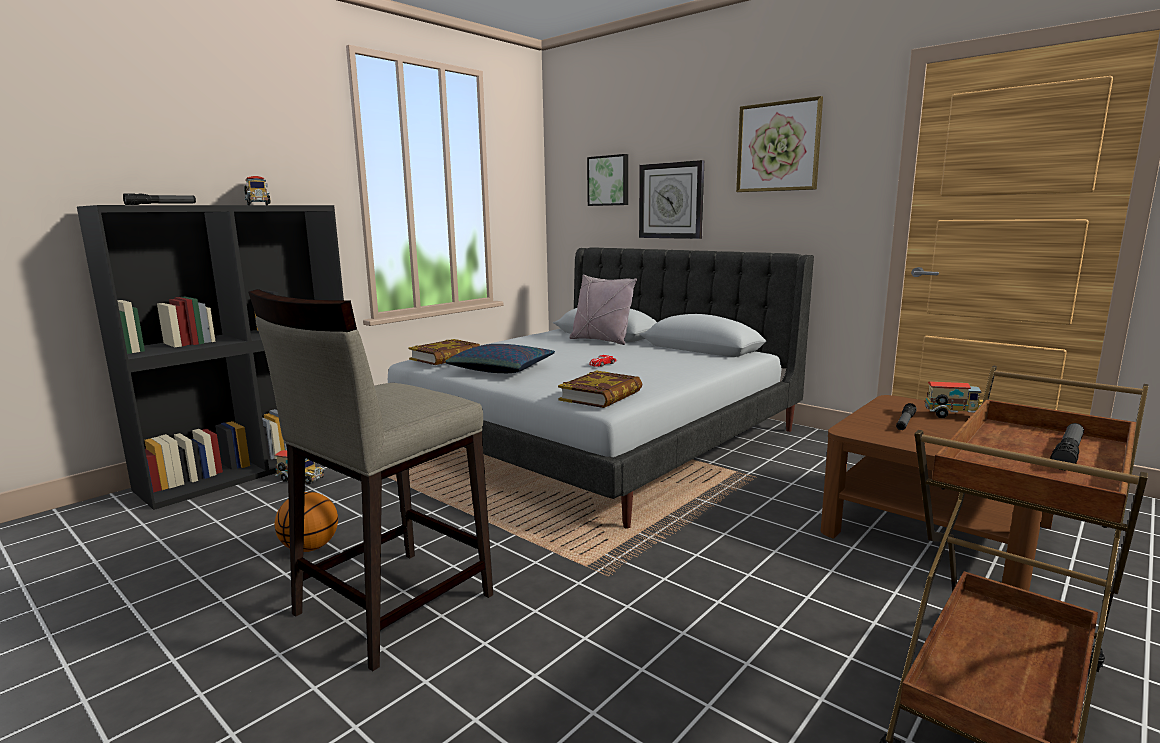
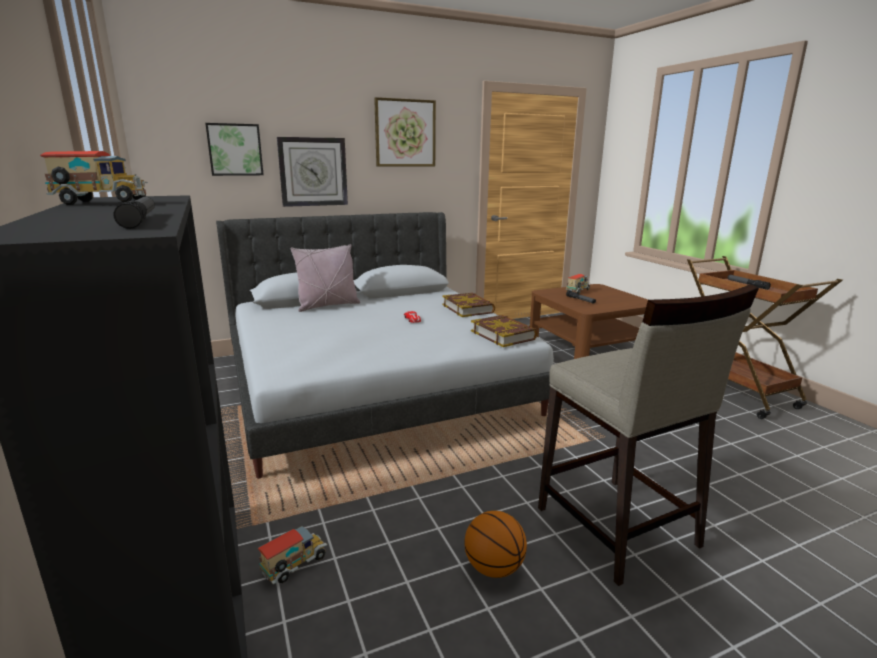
camera: 65 degrees left, 5 degrees up
(446, 357) = (306, 359): book -> book (468, 309)
(502, 369) = (380, 348): blue pillow -> none

